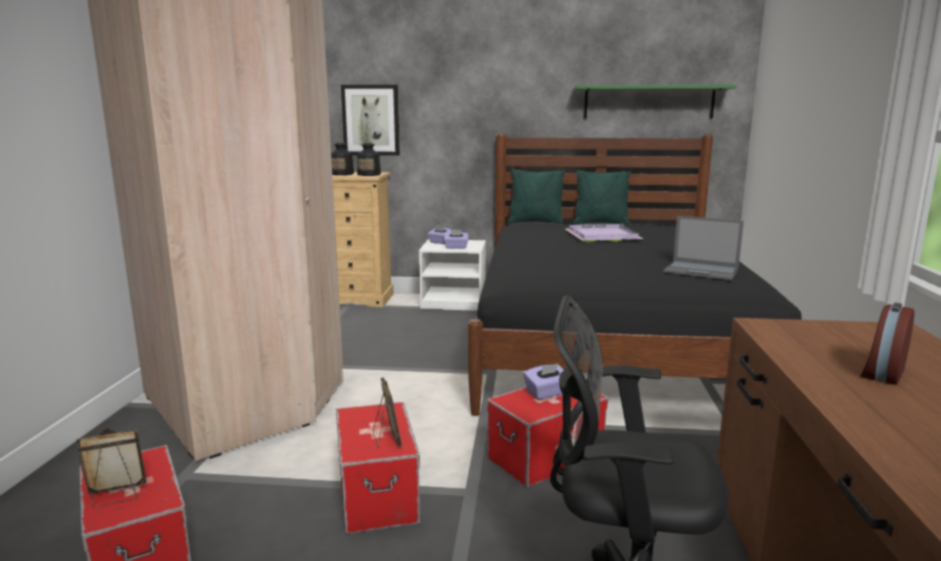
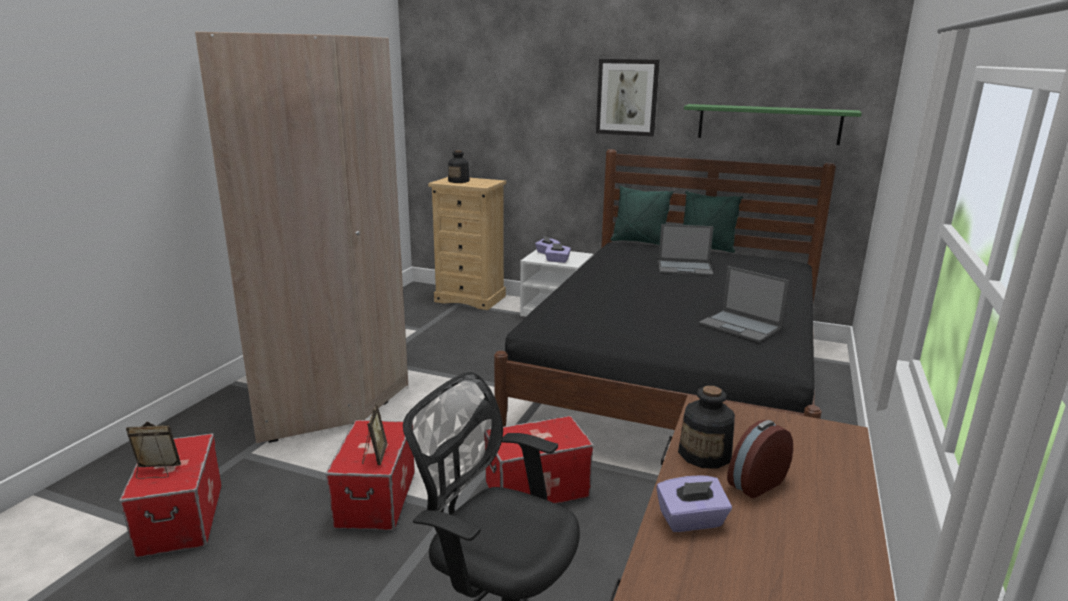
camera: 15 degrees right, 5 degrees up
(369, 174) = (482, 183): bottle -> bottle (705, 454)
(371, 120) = (491, 129): picture -> picture (627, 97)
(547, 393) = (540, 432): purple tissue box -> purple tissue box (691, 520)
(603, 236) = (685, 268): purple tray -> laptop

